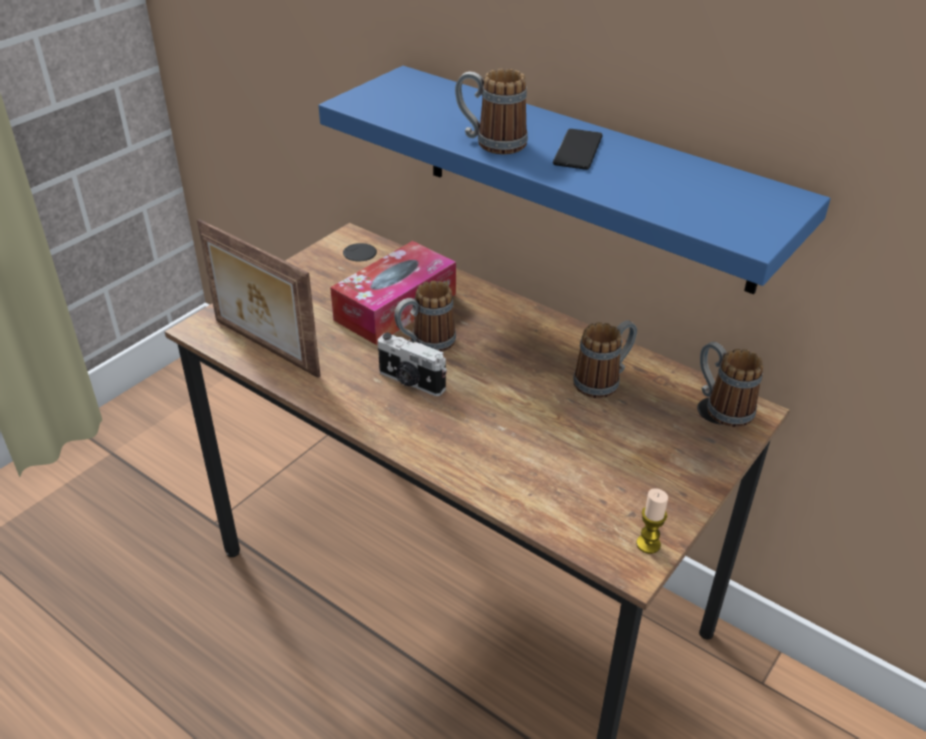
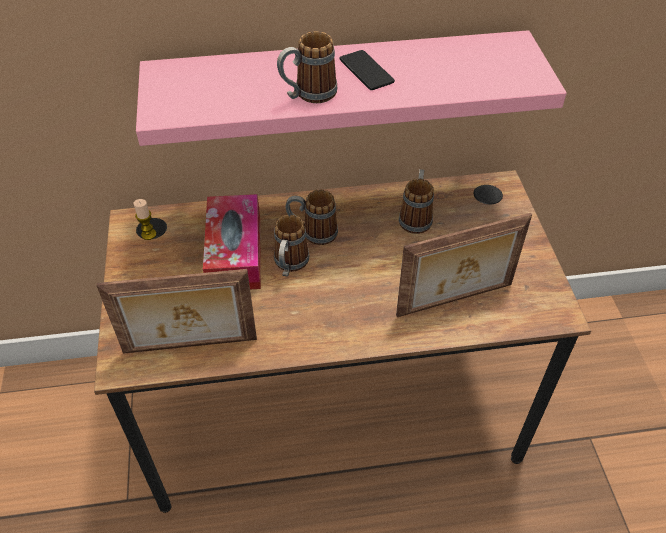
camera: 45 degrees left, 10 degrees up
(410, 382) = (316, 298): camera -> none
(534, 472) = (455, 301): none -> picture frame
(585, 177) = (339, 85): blue shelf -> pink shelf
(648, 544) = (553, 297): candle -> candle (148, 234)
(721, 406) = (487, 191): mug -> mug (312, 233)

